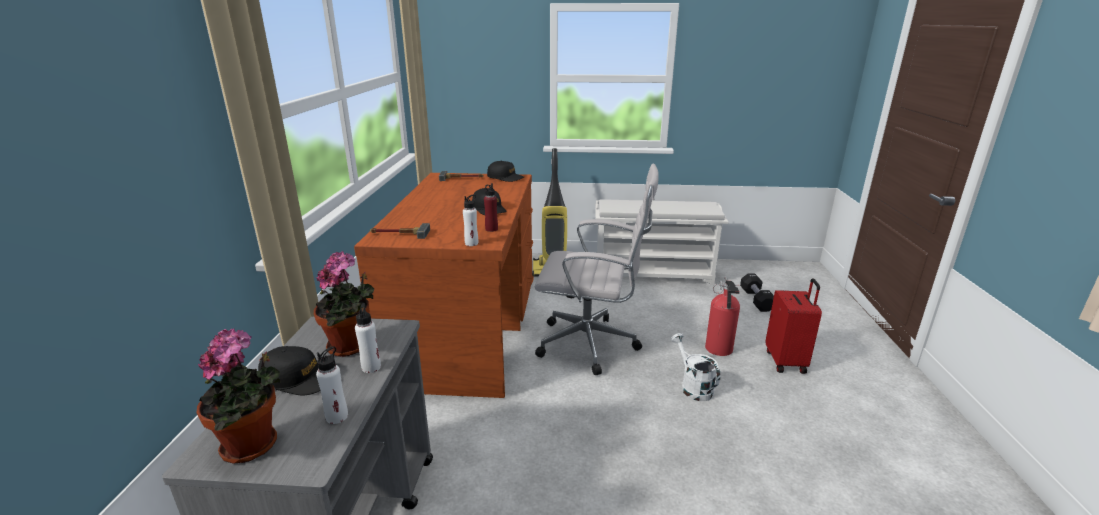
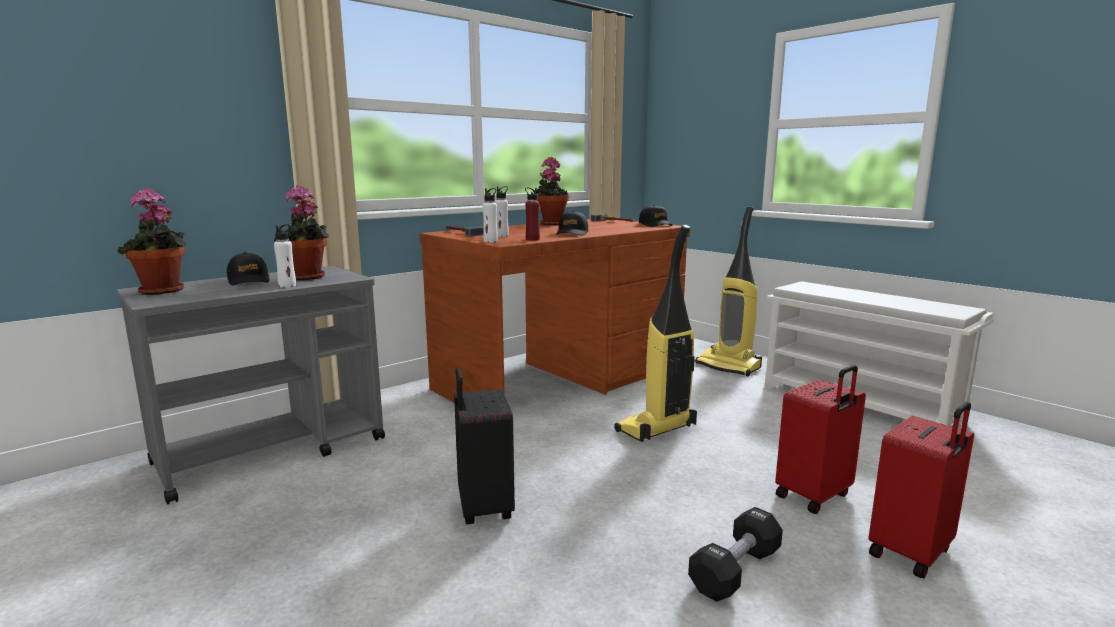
camera: 45 degrees right, 10 degrees down
(337, 416) = (215, 294): white bottle -> white bottle (502, 236)
(424, 195) = (551, 224): none -> potted plant
(592, 344) = (656, 429): white office chair -> vacuum cleaner
(597, 466) = (482, 508): none -> black suitcase
(693, 386) = (706, 507): white watering can -> none
(719, 350) = (814, 496): fire extinguisher -> red suitcase
(756, 300) = (994, 478): black dumbbell -> black dumbbell (735, 570)

